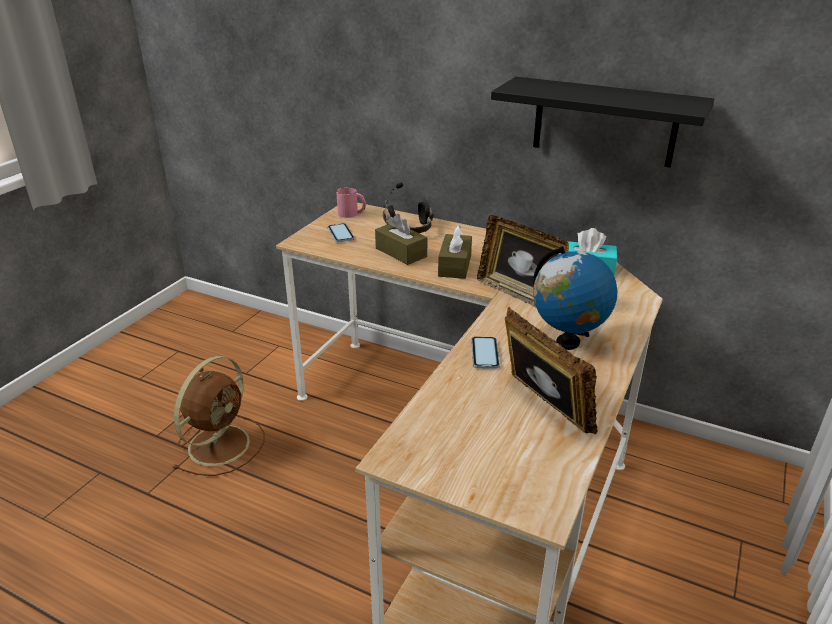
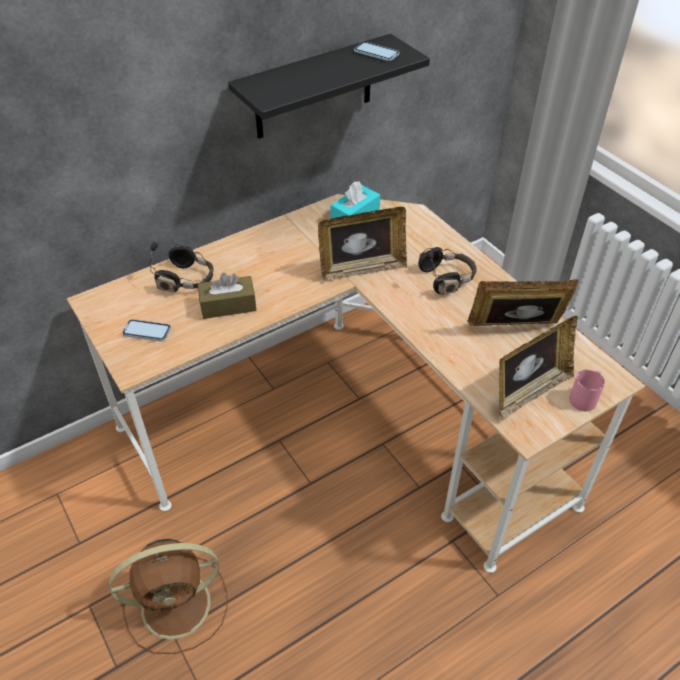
camera: 60 degrees left, 15 degrees up
(221, 443) = (179, 604): brown fan -> brown fan turned 105 degrees clockwise
(352, 214) = (108, 306): pink mug -> pink mug (585, 397)
(455, 265) = (284, 283): brown tissue box -> none
(455, 443) = (529, 392): none -> picture frame
(485, 354) = (432, 327): phone -> phone (376, 53)
(567, 343) = (447, 279): globe -> black headphones

